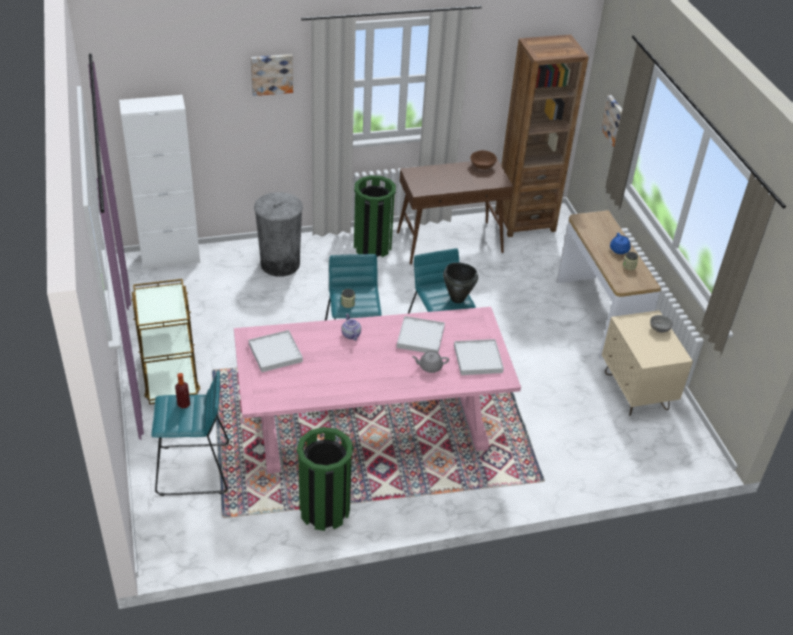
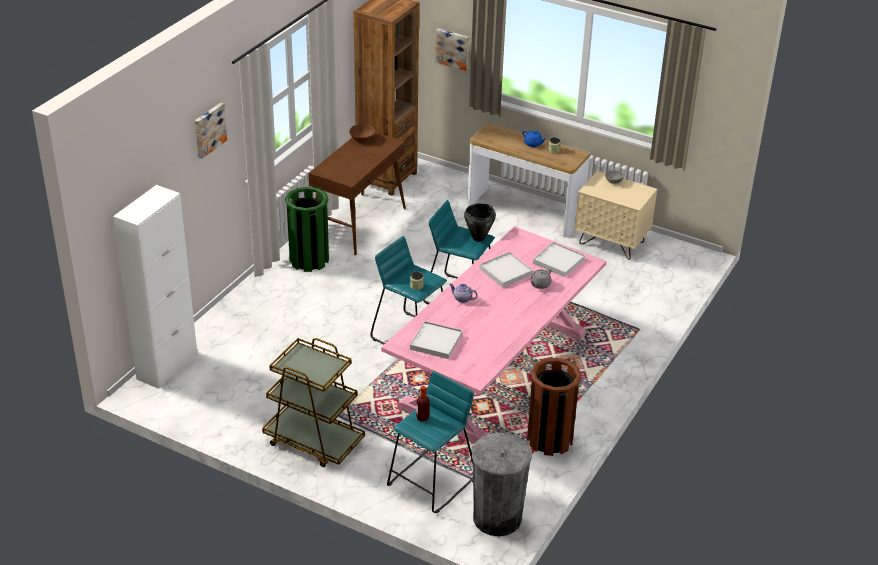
camera: 45 degrees left, 5 degrees down
(280, 264) = (261, 315): grey trash can -> grey trash can (497, 518)
(324, 510) = (549, 439): green trash can -> brown trash can

